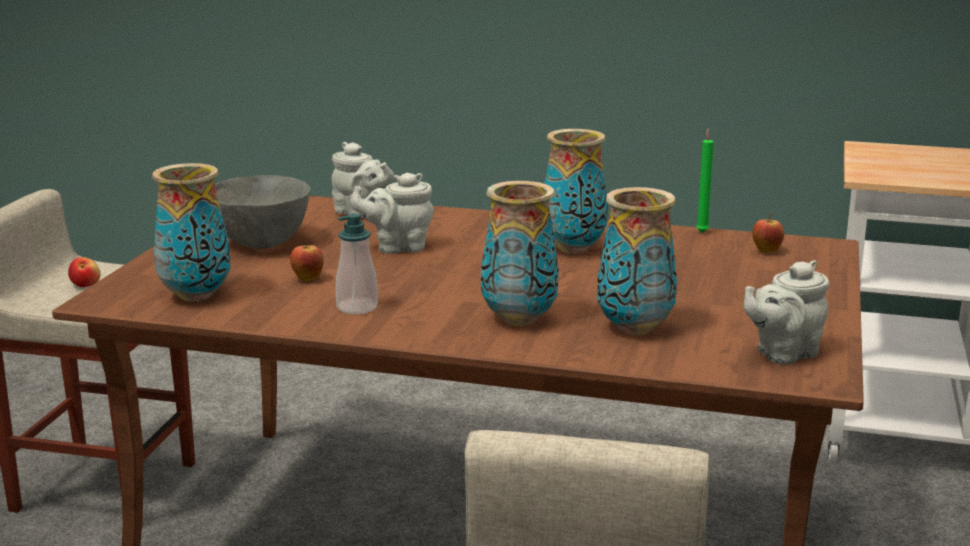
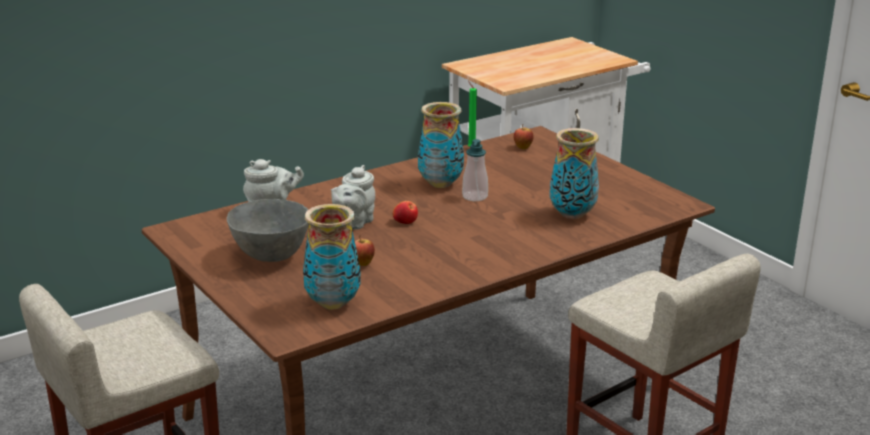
camera: 50 degrees left, 5 degrees up
(86, 284) = (125, 348): apple -> apple (405, 221)
(357, 307) = (433, 266): soap dispenser -> soap dispenser (475, 196)
(519, 320) = (519, 234): vase -> none
(783, 353) = (648, 199): grey teapot -> none

